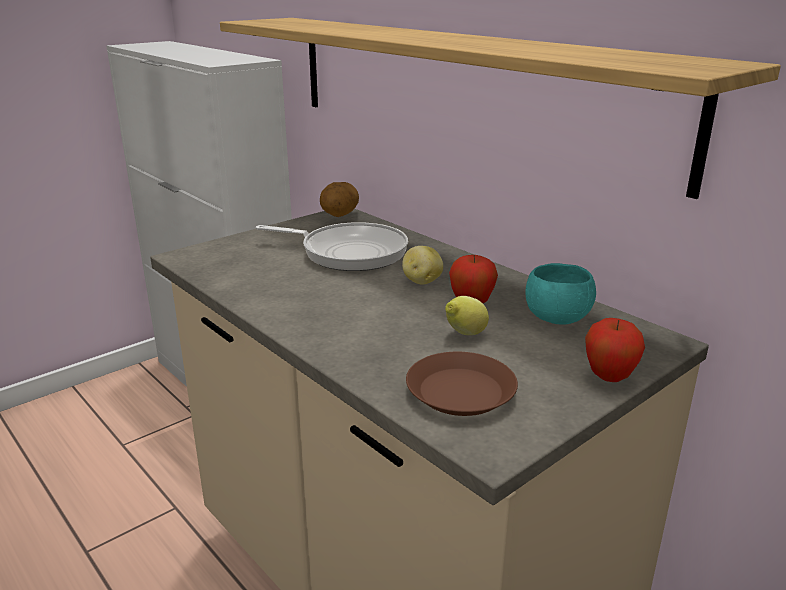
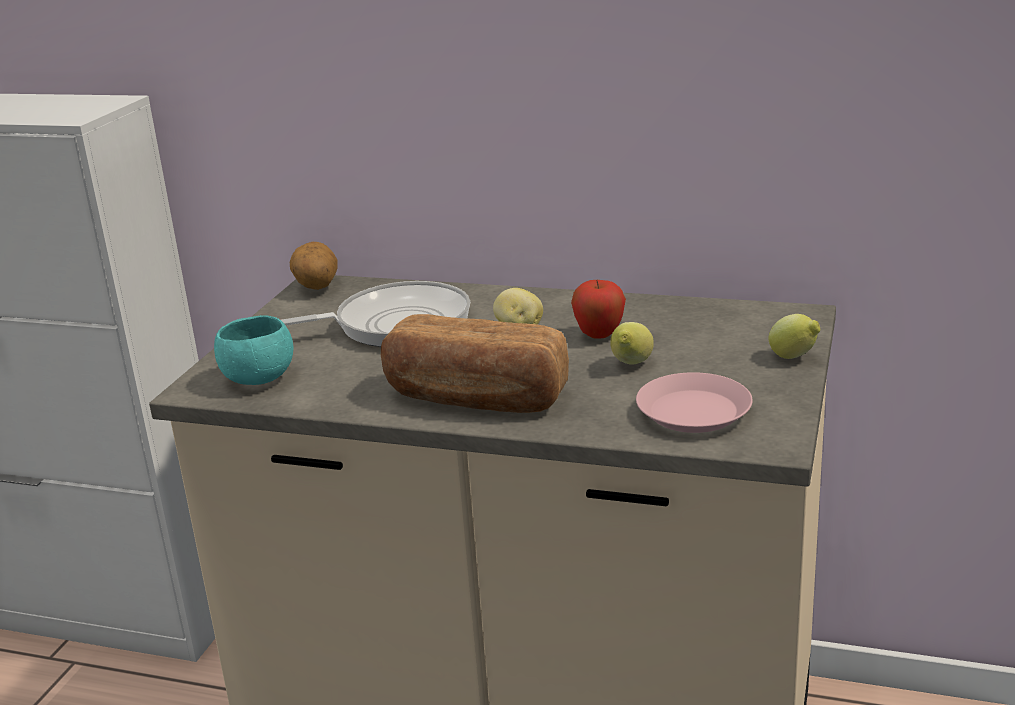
camera: 30 degrees left, 0 degrees up
(323, 319) = (475, 398): none -> bread
(460, 392) = (693, 412): brown plate -> pink plate
(461, 89) = (478, 97): shelf -> none
(557, 318) = (692, 323): turquoise bowl -> turquoise bowl (259, 378)
(609, 377) = (794, 358): apple -> lemon

